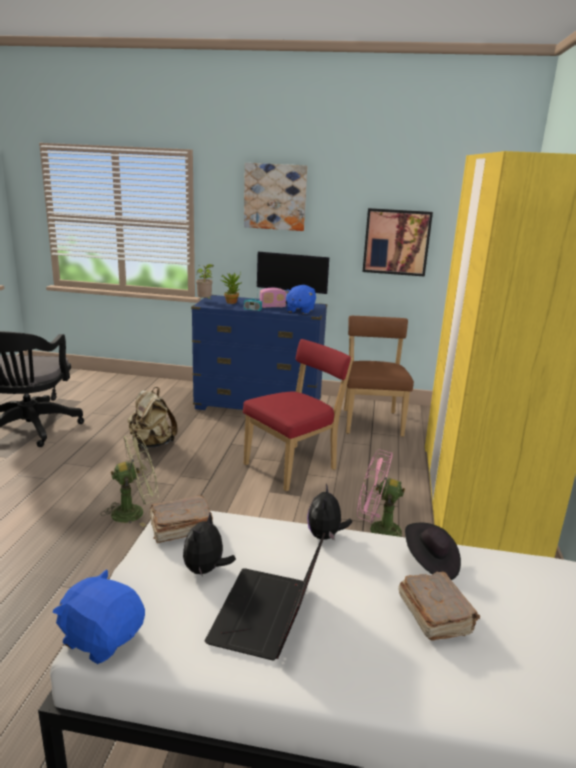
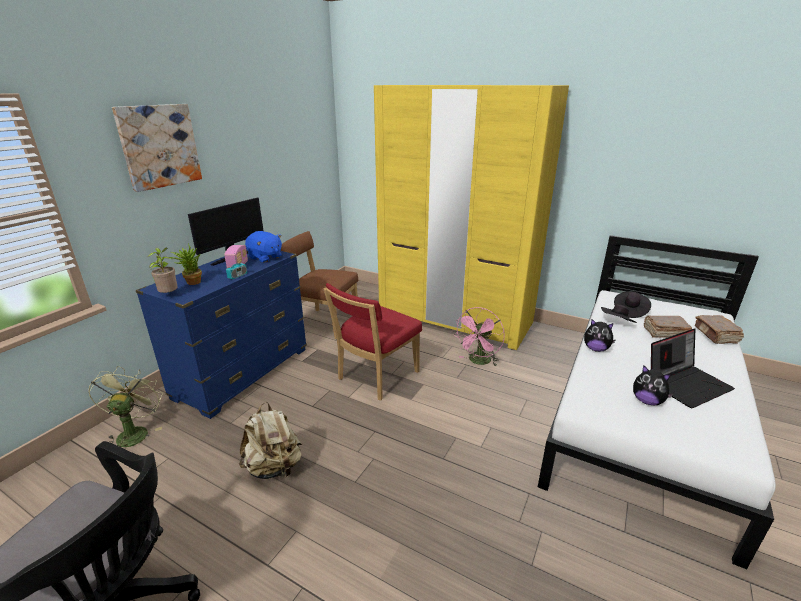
camera: 70 degrees left, 5 degrees up
(102, 637) = (739, 454): blue plush toy -> none
(135, 512) = (415, 494): green fan -> green fan (134, 432)
(180, 528) = (599, 407): brown book -> brown book (716, 335)
(267, 616) = (686, 383): laptop -> laptop turned 60 degrees counterclockwise
(294, 466) = (375, 377): red chair -> red chair turned 120 degrees counterclockwise
(396, 242) = (272, 169): picture -> none
(500, 584) = (629, 311): none -> black hat

